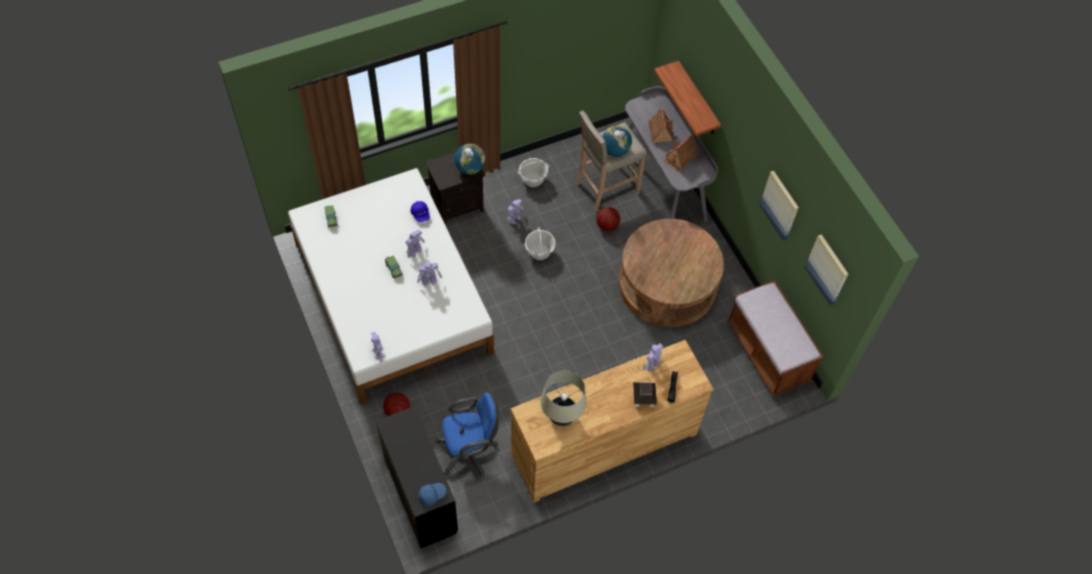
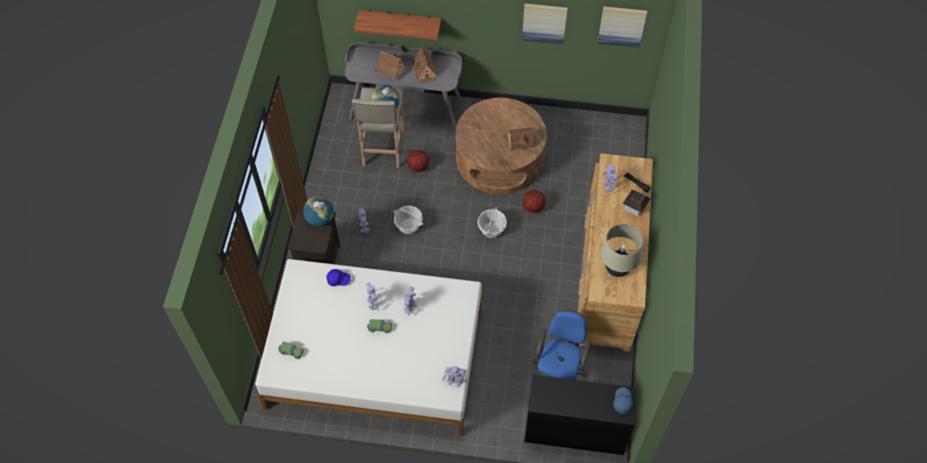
camera: 55 degrees left, 0 degrees up
(397, 411) = (488, 409): basketball -> basketball (533, 207)
(533, 179) = (336, 193): basket -> basket (491, 230)
(677, 282) = (521, 141): none -> toy house
(767, 352) = (599, 129): brown bench -> none

